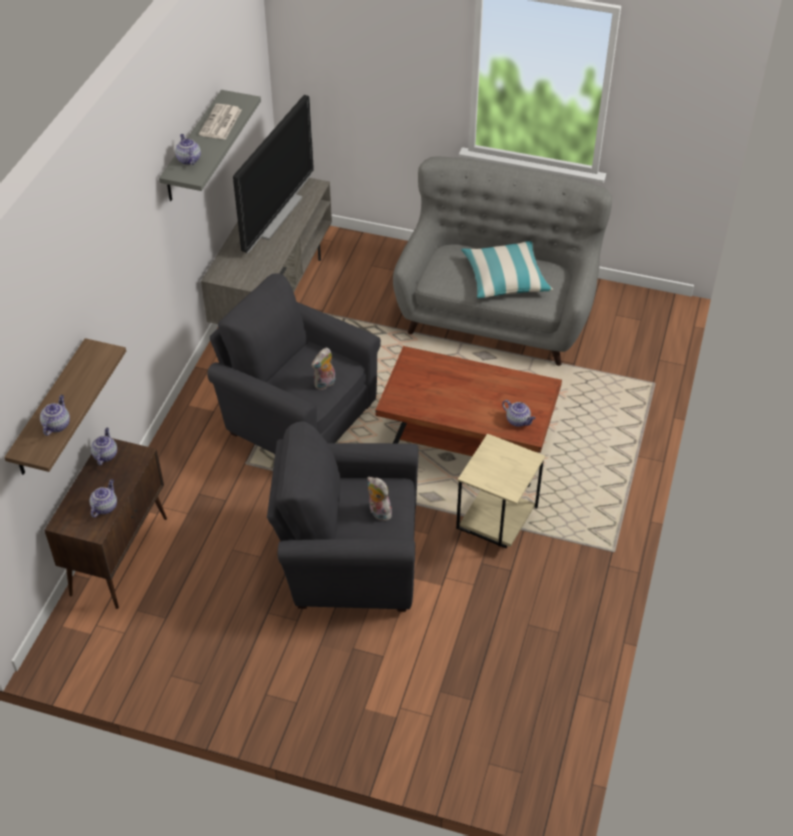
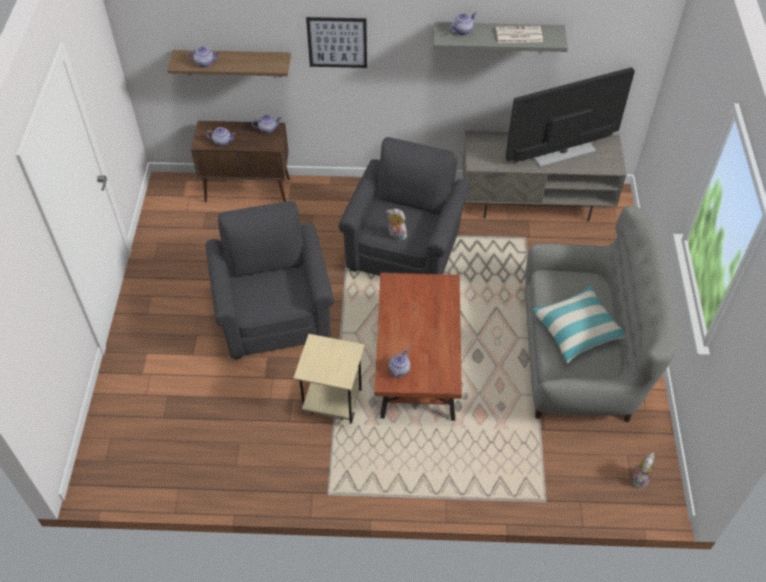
camera: 75 degrees right, 5 degrees up
(110, 282) = (337, 42): none -> picture
(275, 215) = (563, 152): television -> television turned 150 degrees clockwise
(378, 512) = (273, 297): plush toy -> plush toy (639, 478)

